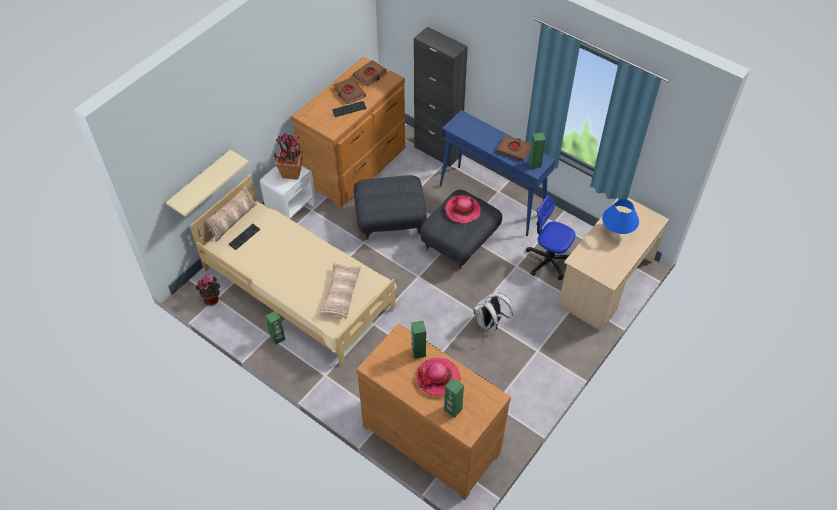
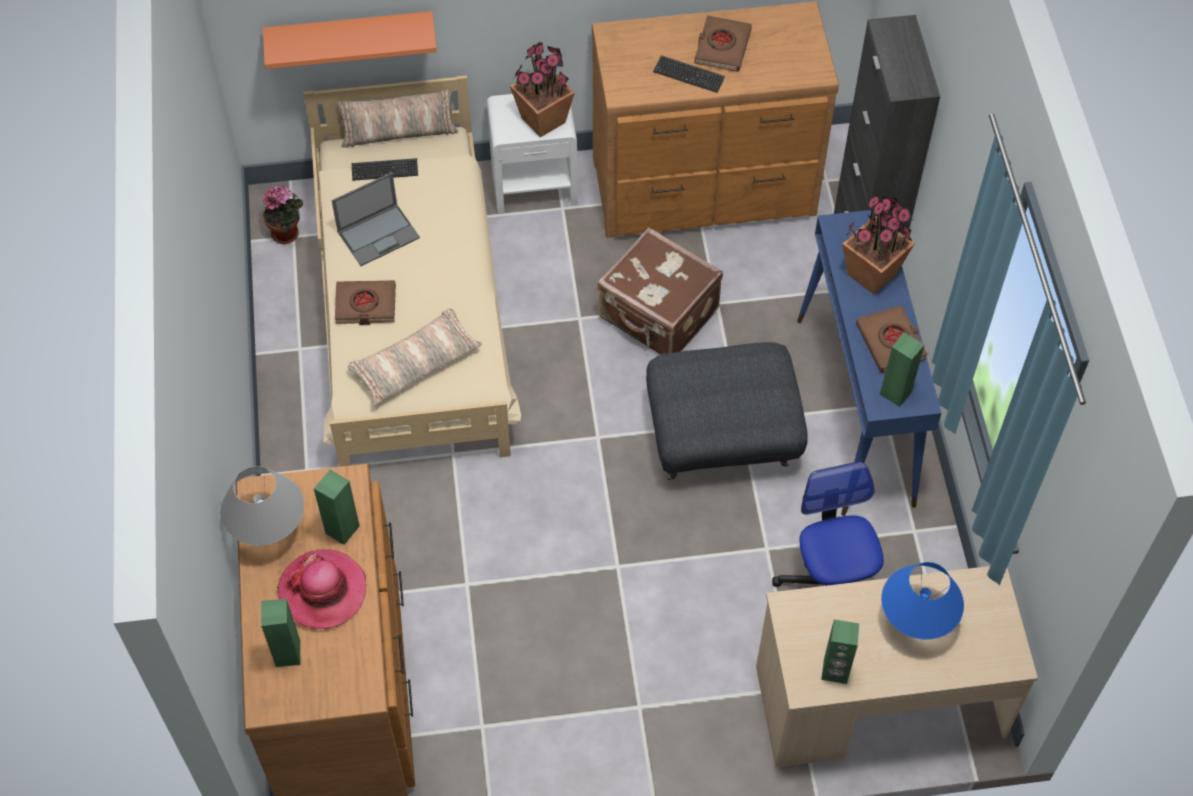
camera: 45 degrees right, 5 degrees up
(201, 183) = (350, 35): beige shelf -> orange shelf
(270, 261) = (379, 234): none -> laptop
(278, 338) = (306, 363): green speaker -> green speaker (835, 671)
(370, 75) = (789, 40): brown book -> brown book (365, 305)
(390, 220) = (658, 316): grey ottoman -> brown suitcase
(392, 375) = (269, 530): none -> grey table lamp
(463, 210) = (740, 383): hat -> none
(482, 133) = (872, 274): none -> potted plant
(490, 323) = (619, 600): white backpack -> none

